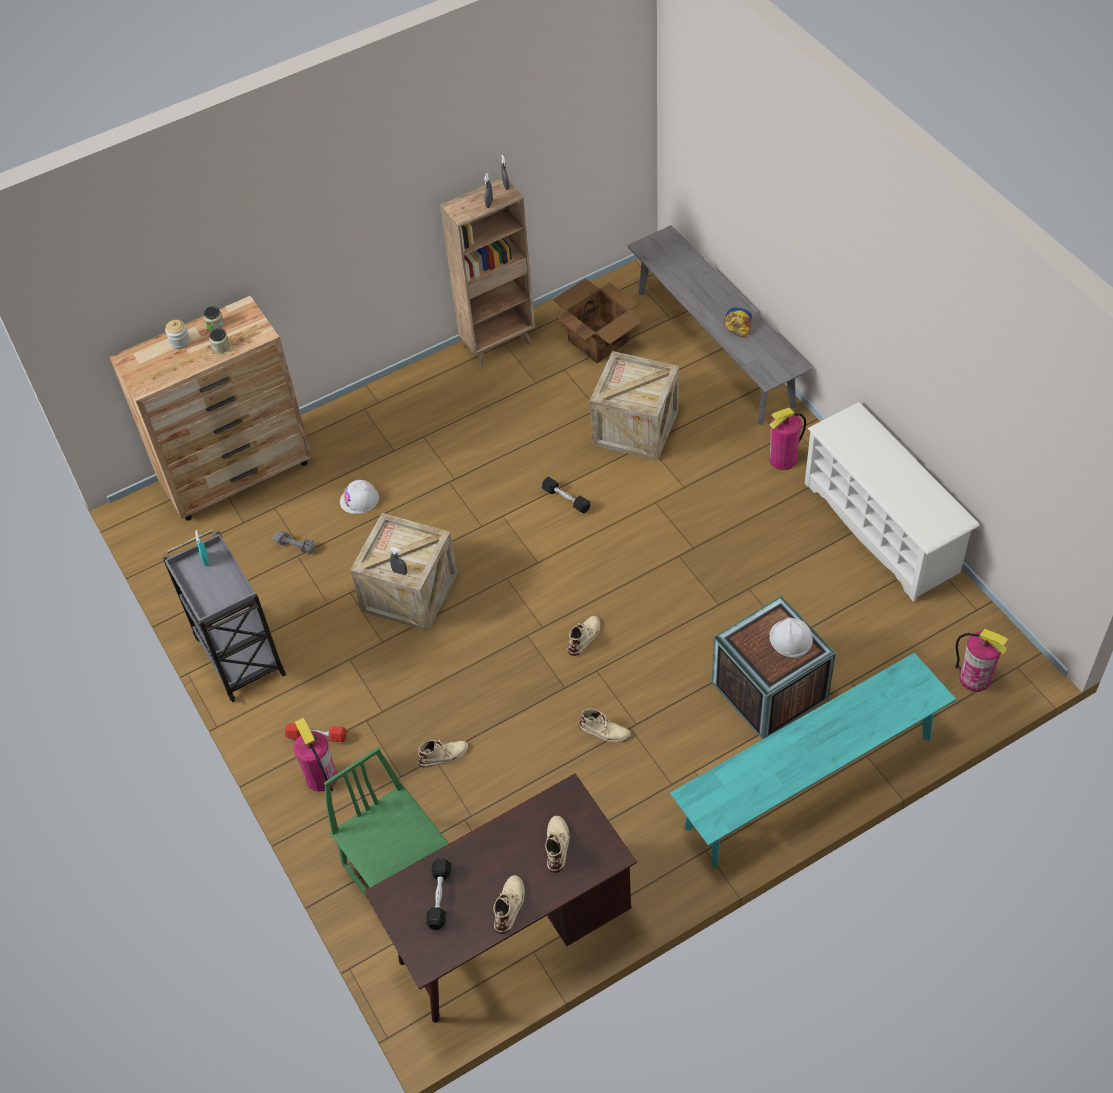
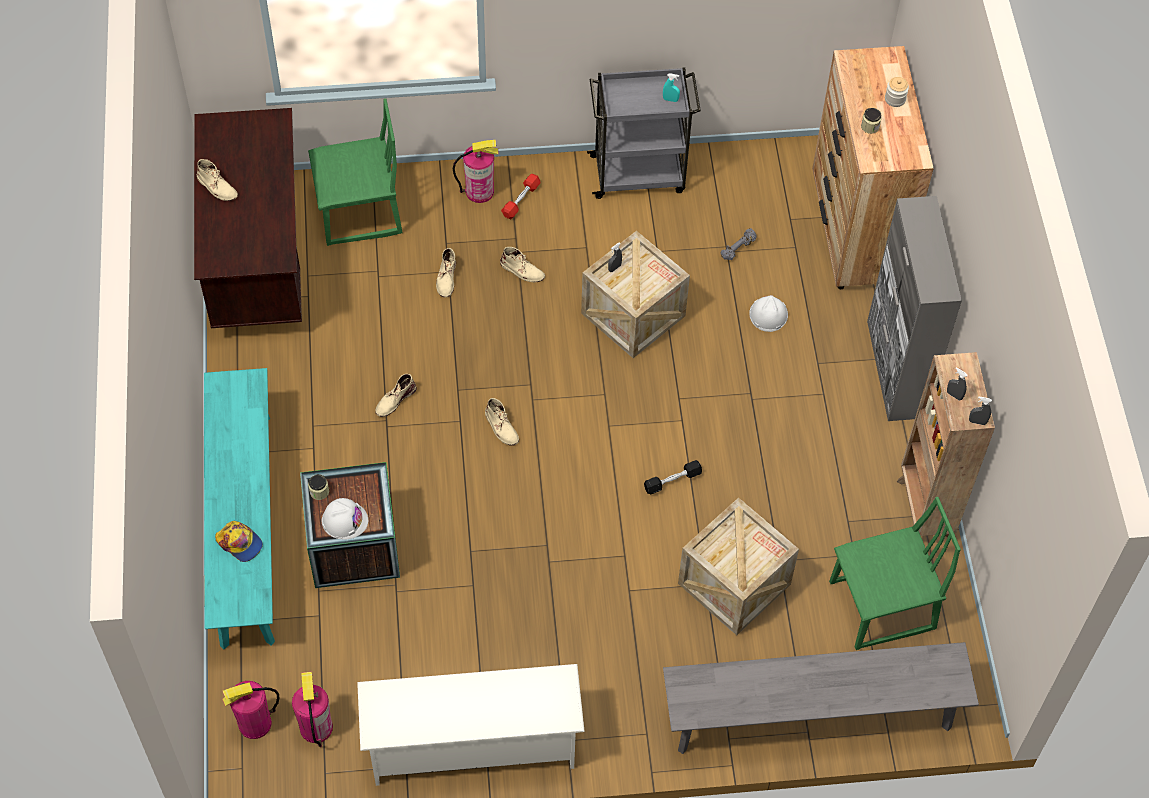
camera: 110 degrees right, 5 degrees up
(215, 325) = (903, 130): jar -> jar (319, 492)
(374, 401) = (895, 369): none -> grey cabinet
(439, 897) = (254, 149): black dumbbell -> none
(557, 844) = (244, 235): beige boot -> beige boot (522, 271)
(598, 340) = (882, 607): cardboard box -> green chair
(738, 323) = (778, 692): cap -> cap (240, 543)
(783, 459) = (614, 701): fire extinguisher -> fire extinguisher (316, 727)

